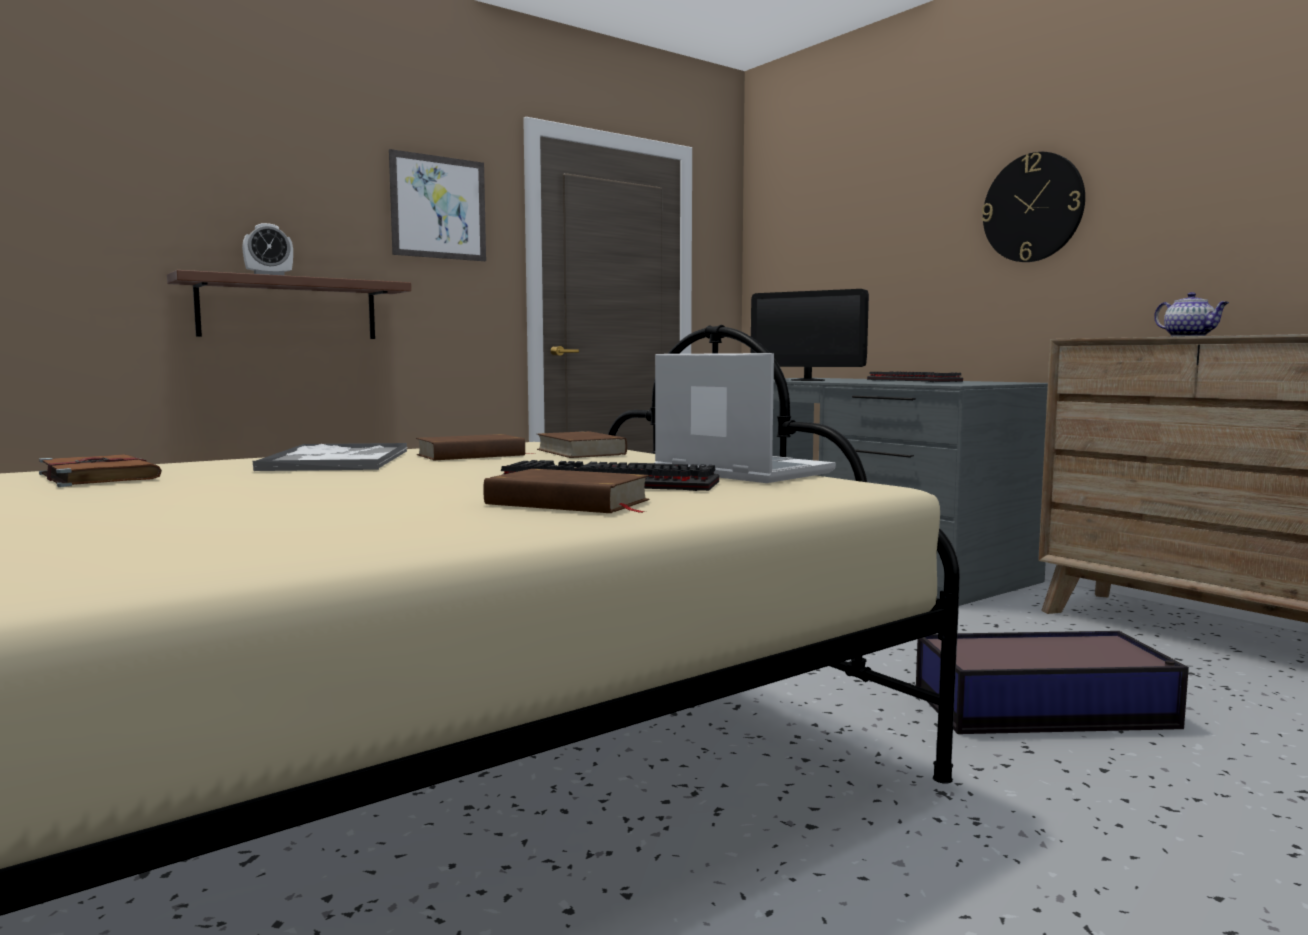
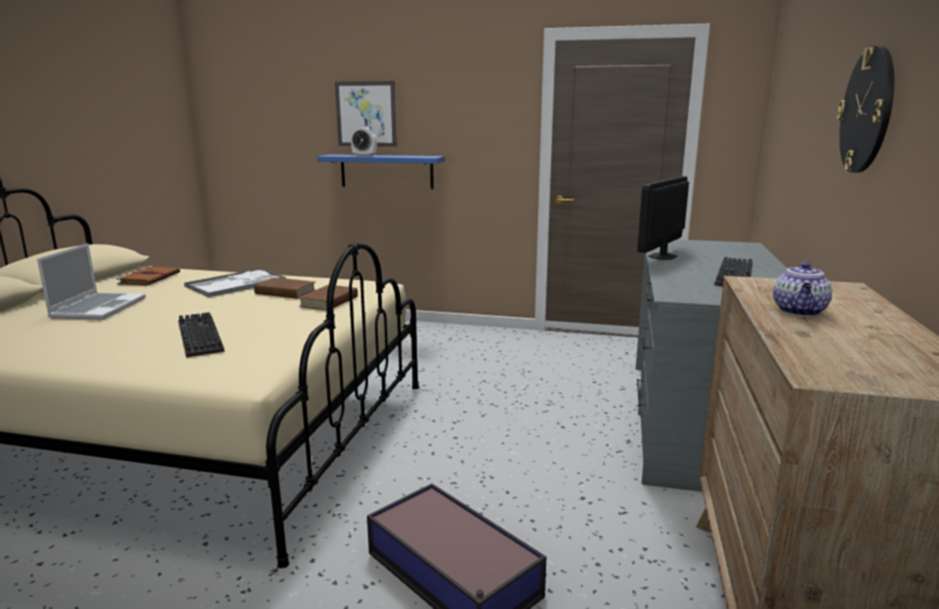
camera: 50 degrees right, 10 degrees up
(288, 309) = (386, 171): brown shelf -> blue shelf
(438, 207) = (476, 103): picture -> picture (366, 114)
(568, 502) = (126, 347): brown book -> none
(739, 472) = (277, 345): laptop -> laptop (98, 308)
(807, 380) = (662, 256): monitor -> monitor turned 45 degrees clockwise

